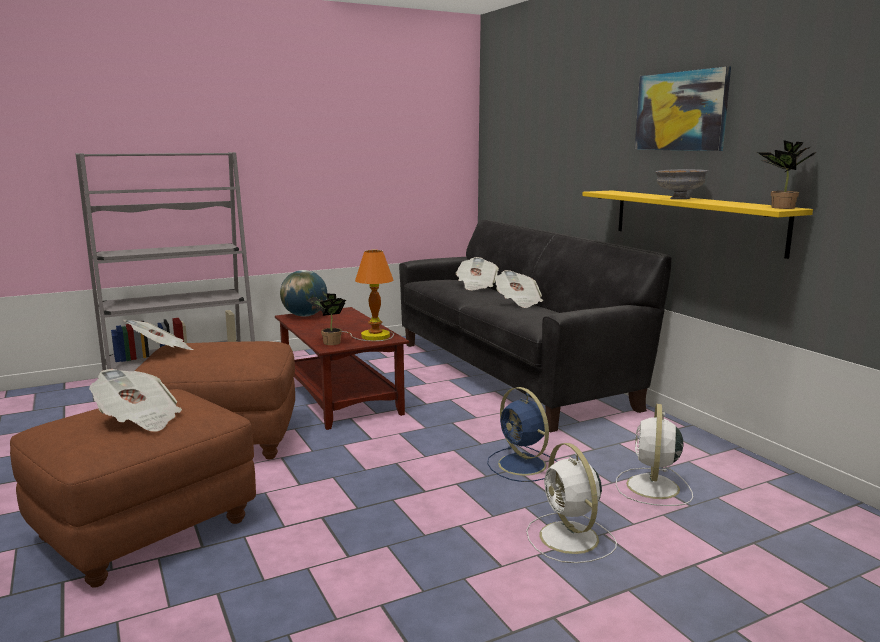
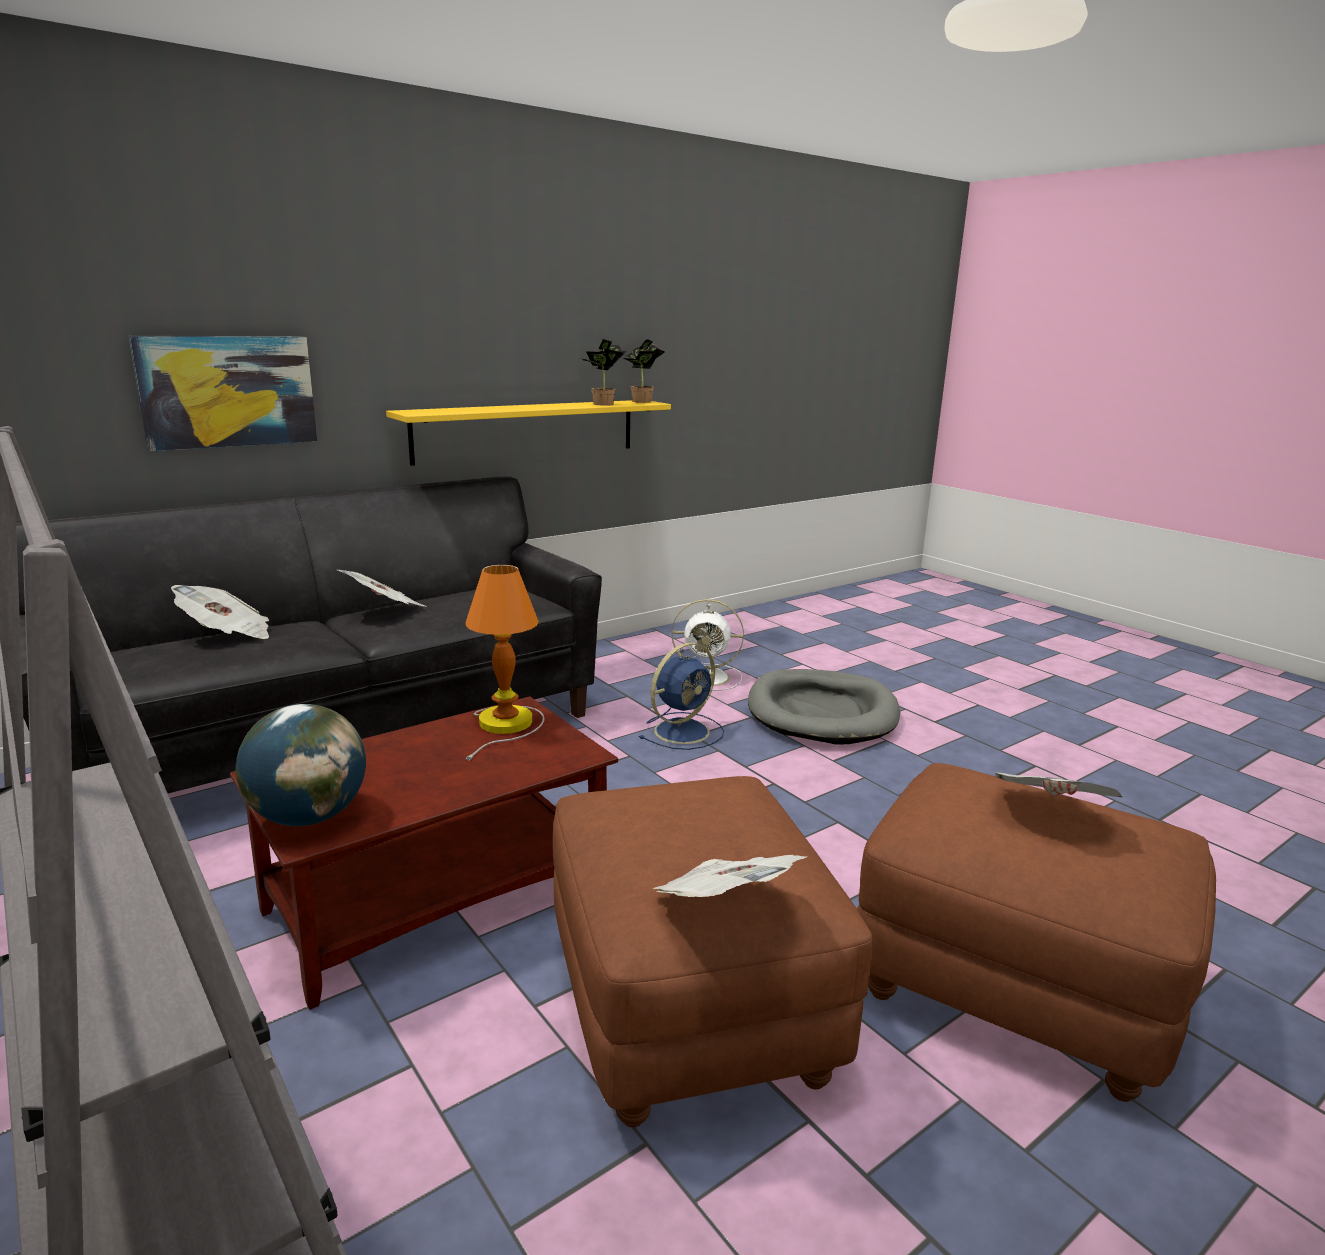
camera: 100 degrees left, 5 degrees up
(329, 342) = (551, 757): potted plant -> potted plant (603, 404)
(570, 539) = (822, 712): white fan -> grey dog bed
(679, 199) = (546, 407): grey bowl -> none
(681, 111) = (491, 301): picture -> picture (228, 391)

